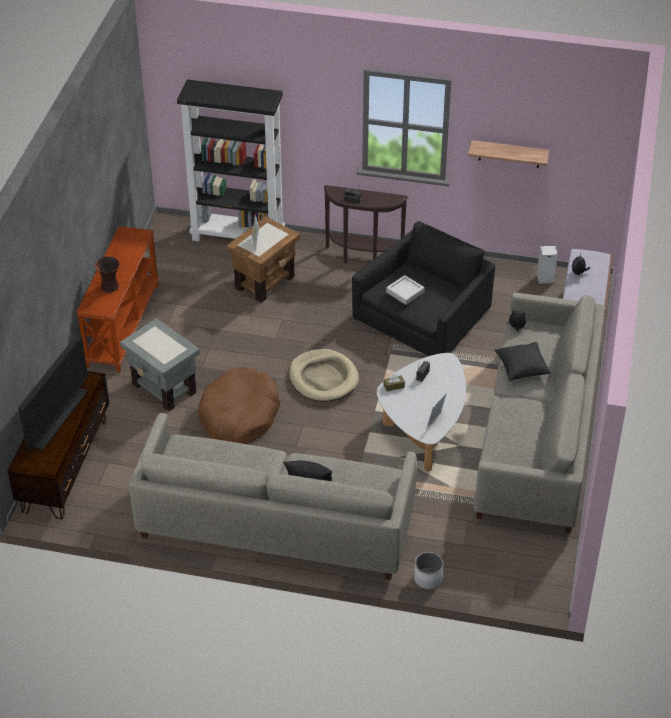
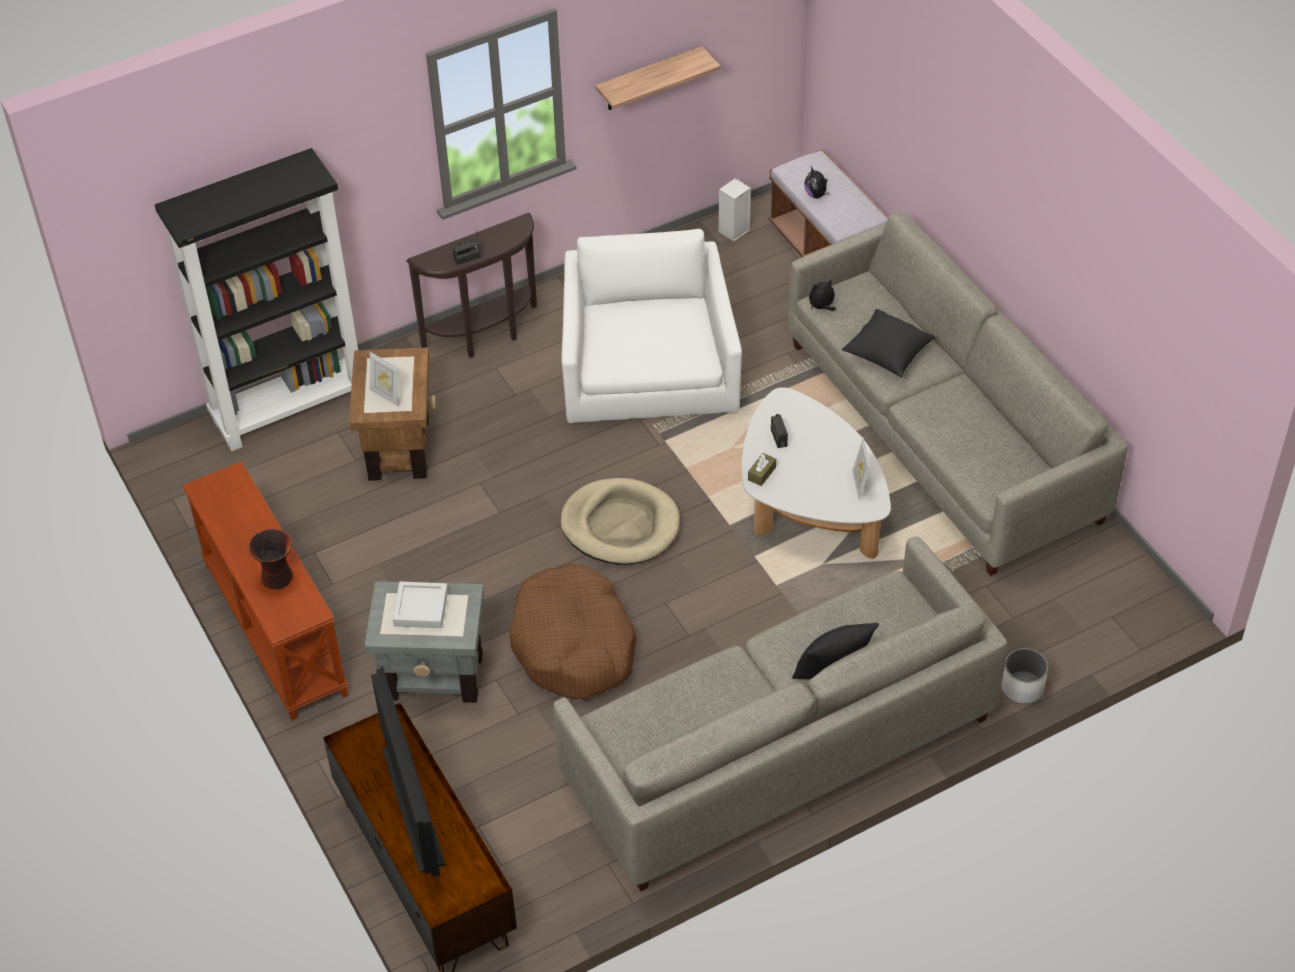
camera: 40 degrees left, 5 degrees up
(405, 292) = (635, 345): grey tray -> grey tray (421, 608)
(424, 315) = (648, 366): black armchair -> white armchair

